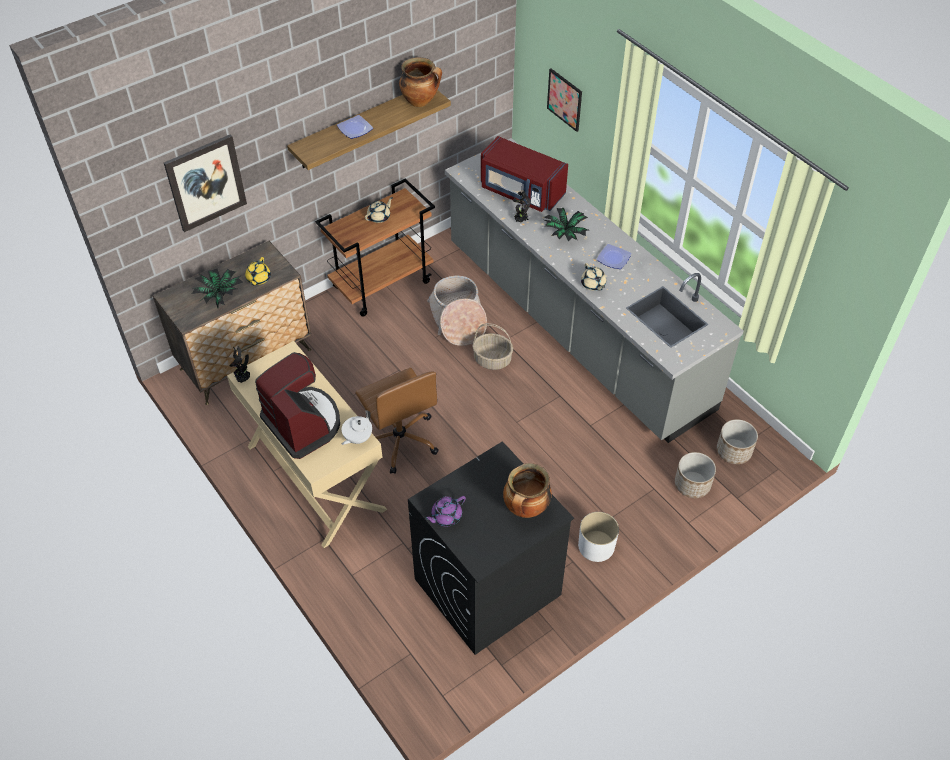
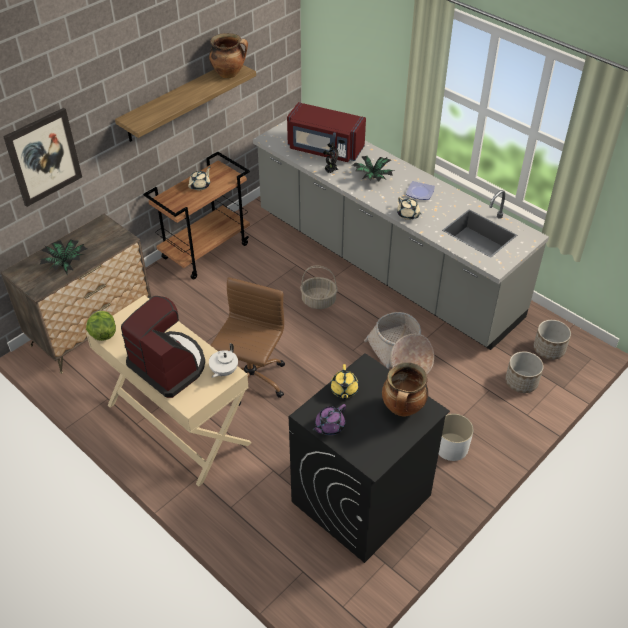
camera: 10 degrees left, 5 degrees down
(244, 379) = (103, 334): potted plant -> lettuce
(258, 279) = (100, 246): yellow teapot -> yellow teapot (344, 390)
(355, 129) = (175, 101): plate -> none
(400, 440) = (250, 380): brown office chair -> brown office chair turned 120 degrees counterclockwise
(458, 320) = (280, 272): basket -> basket (400, 355)
(564, 99) = (353, 64): picture -> none

